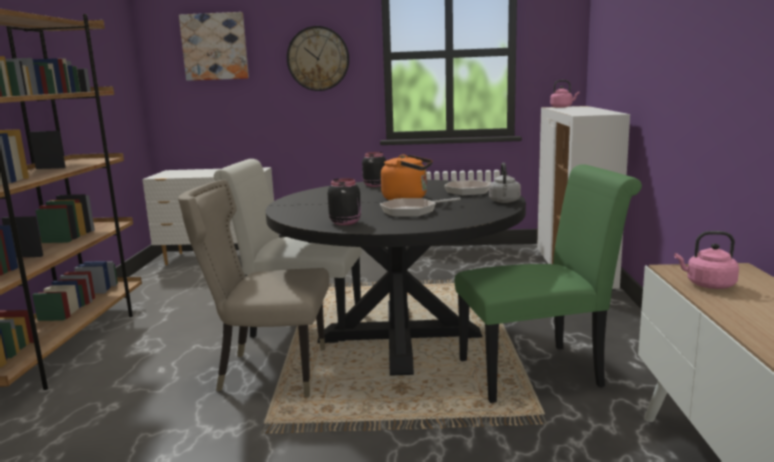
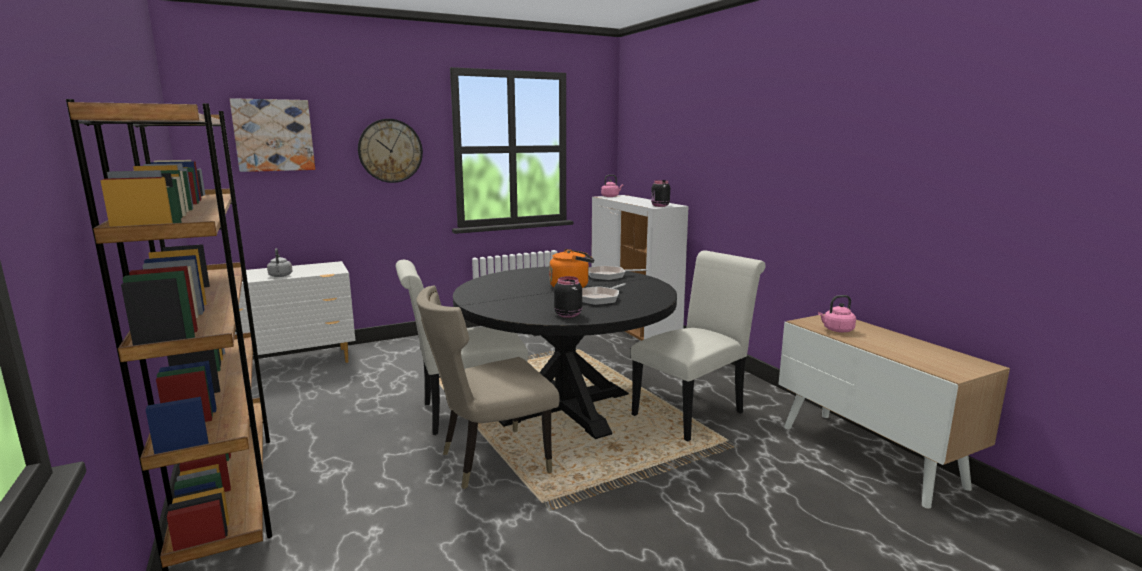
camera: 30 degrees left, 0 degrees up
(374, 185) = (515, 276): black jar -> black jar (659, 206)
(504, 201) = (650, 283): grey kettle -> grey kettle (280, 276)
(538, 371) = (693, 411): green chair -> white chair

